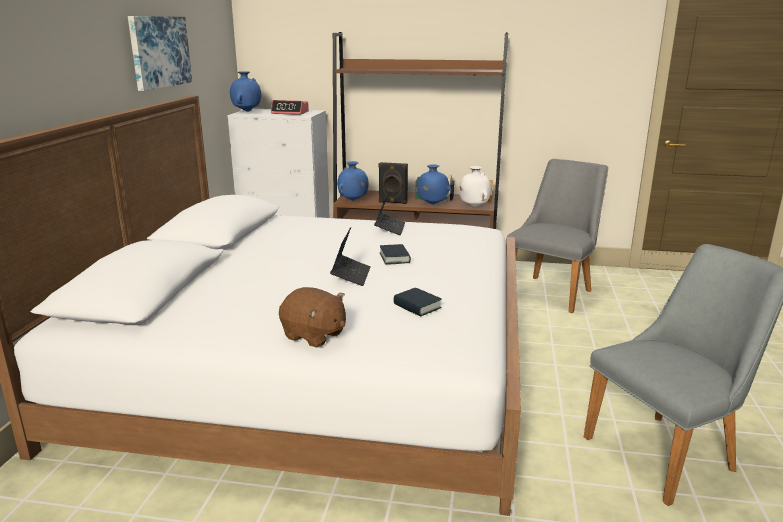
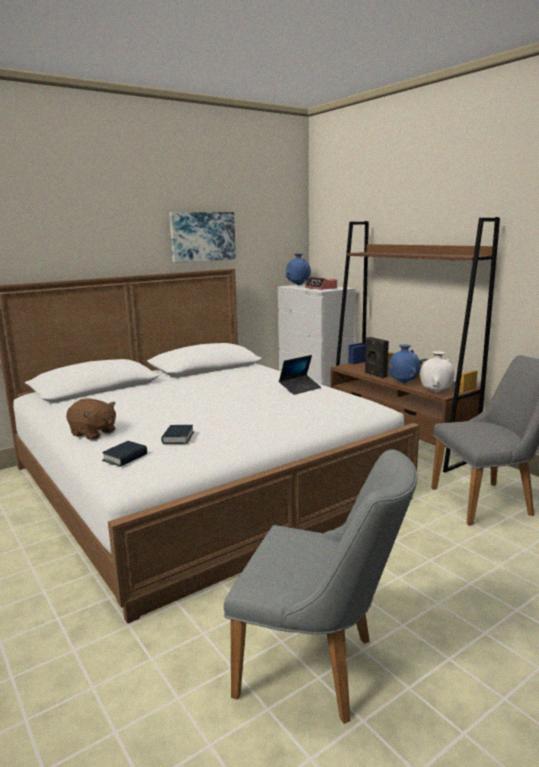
camera: 45 degrees right, 5 degrees down
(314, 335) = (93, 433): brown plush toy -> brown plush toy turned 45 degrees counterclockwise
(351, 275) = (194, 409): laptop -> none
(353, 200) = (348, 368): blue vase -> none
(394, 258) = (248, 407): book -> book (125, 457)

